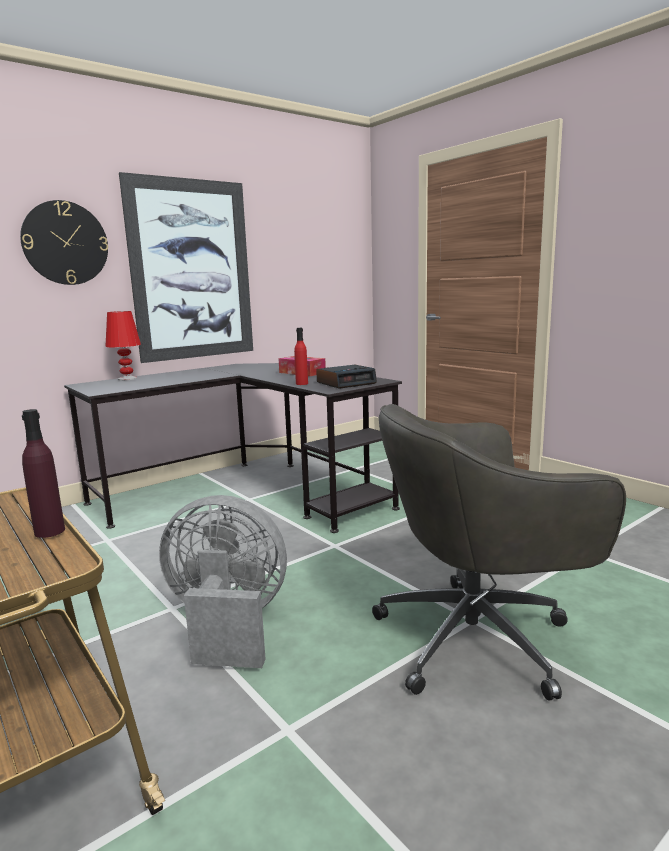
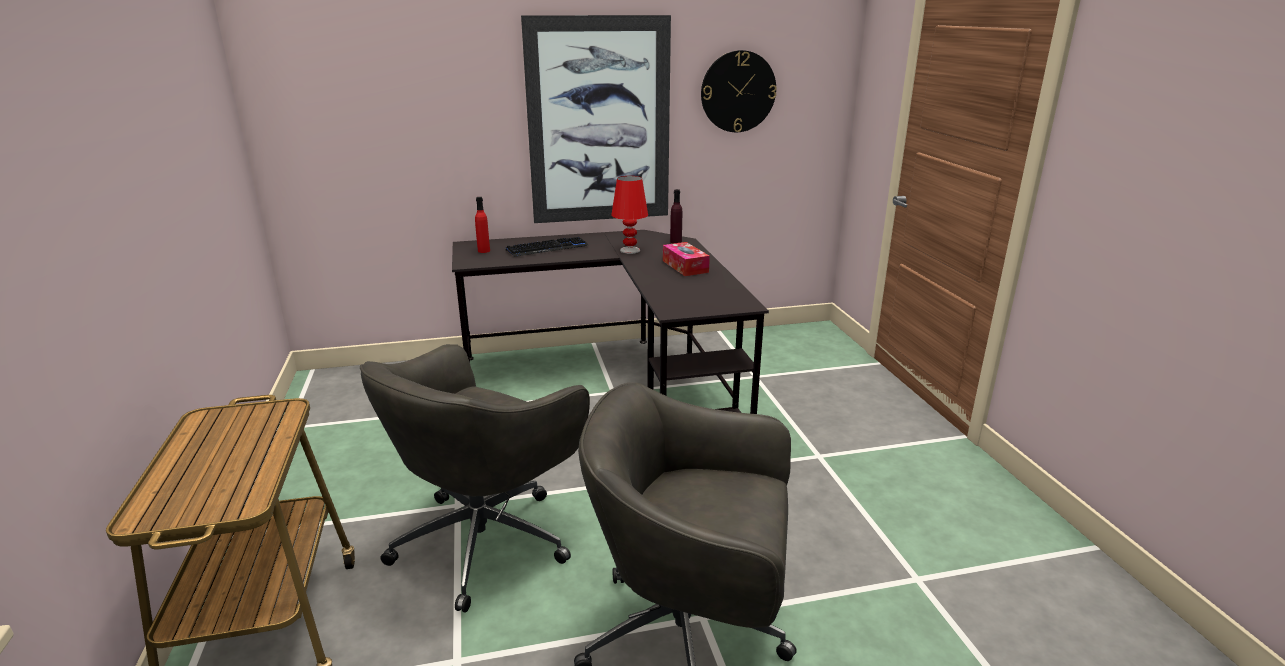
camera: 25 degrees right, 10 degrees up
(49, 531) = (267, 462): purple bottle -> purple bottle (676, 241)
(65, 243) = (461, 96): wall clock -> wall clock (738, 91)
(127, 378) = (513, 241): red table lamp -> red table lamp (630, 250)
(166, 378) = (547, 248): none -> keyboard
(227, 625) = (486, 539): grey fan -> grey office chair
(302, 384) = (657, 291): red bottle -> red bottle (484, 251)
(346, 383) = (704, 300): alarm clock -> none

